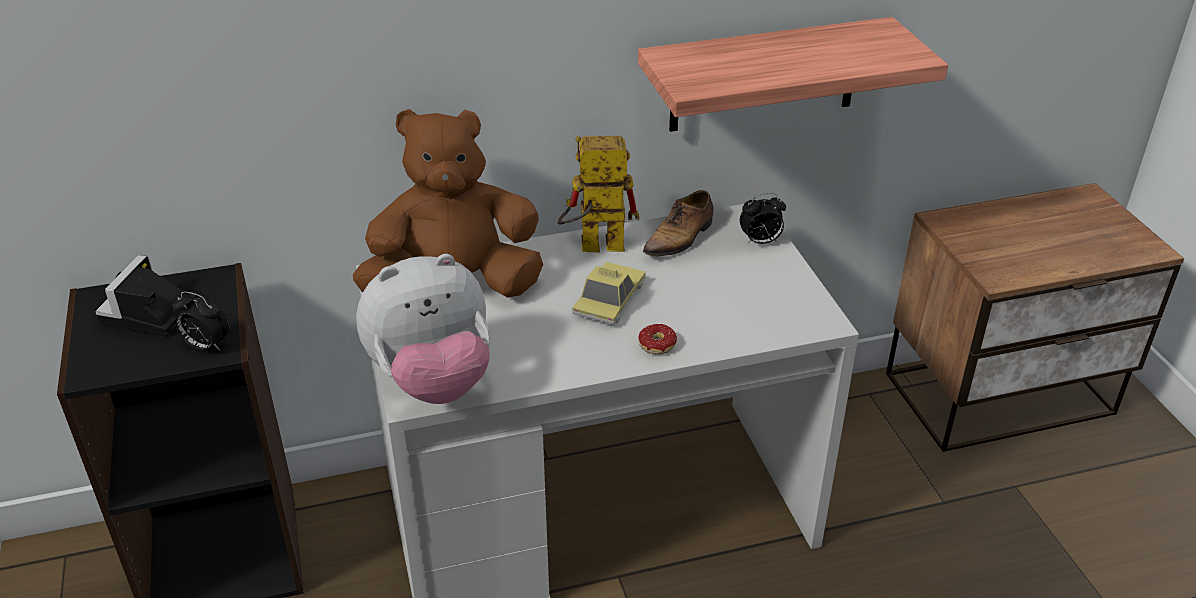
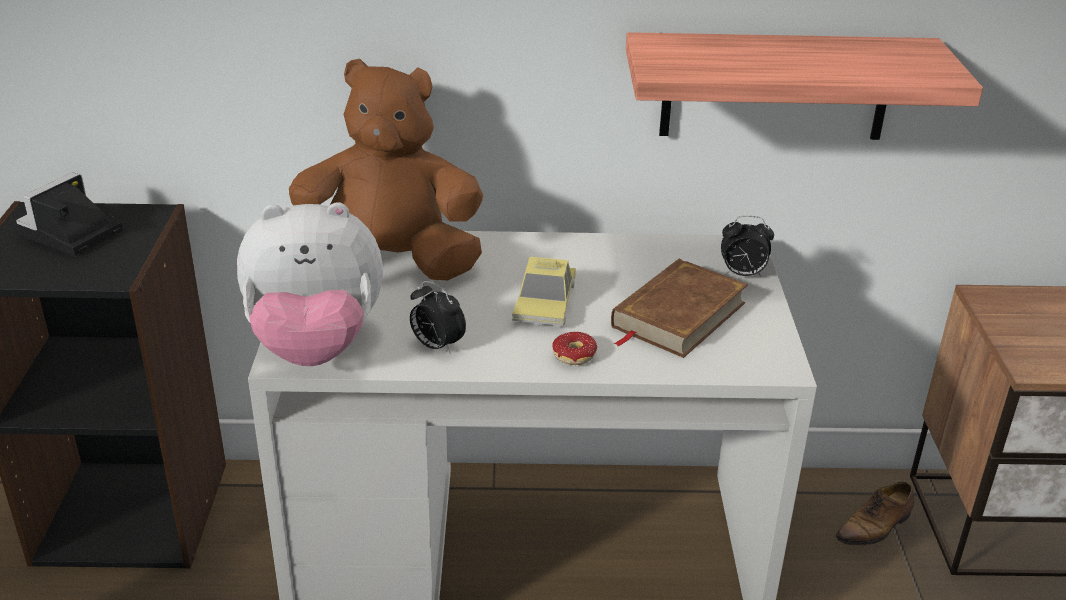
camera: 15 degrees right, 5 degrees down
(206, 345) = (104, 270): alarm clock -> alarm clock (436, 346)
(591, 247) = (551, 250): toy robot -> none
(609, 300) = (544, 302): toy car -> toy car turned 150 degrees clockwise
(680, 238) = (653, 256): shoe -> shoe (875, 526)
(724, 290) = (677, 315): none -> brown book

